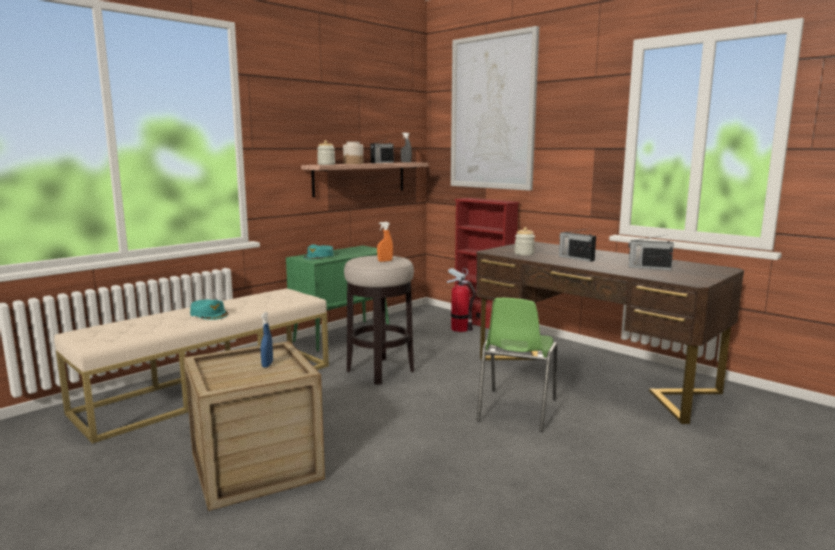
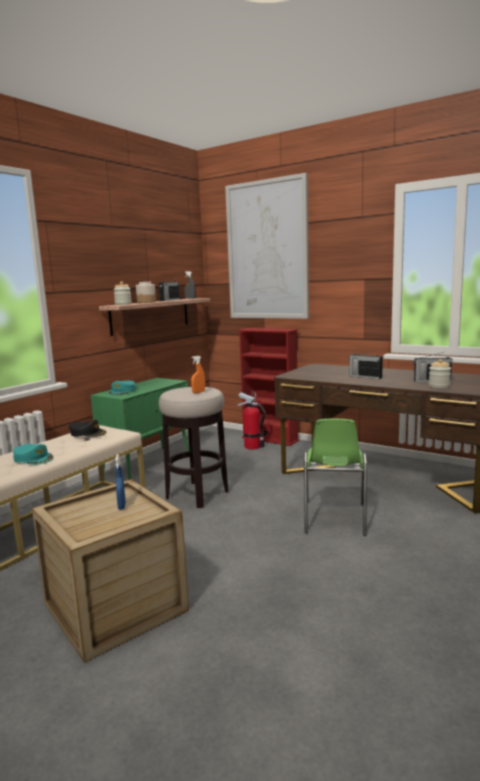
camera: 10 degrees left, 0 degrees up
(273, 295) = (88, 433): none -> black cap
(524, 254) = (317, 376): jar -> jar (439, 386)

